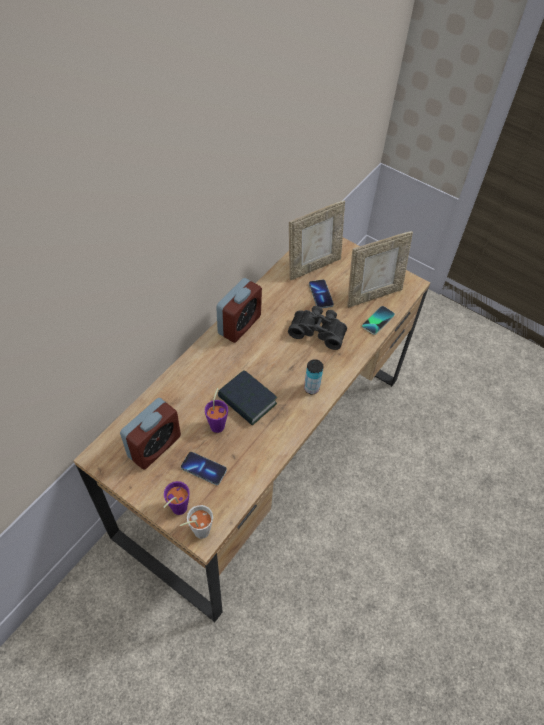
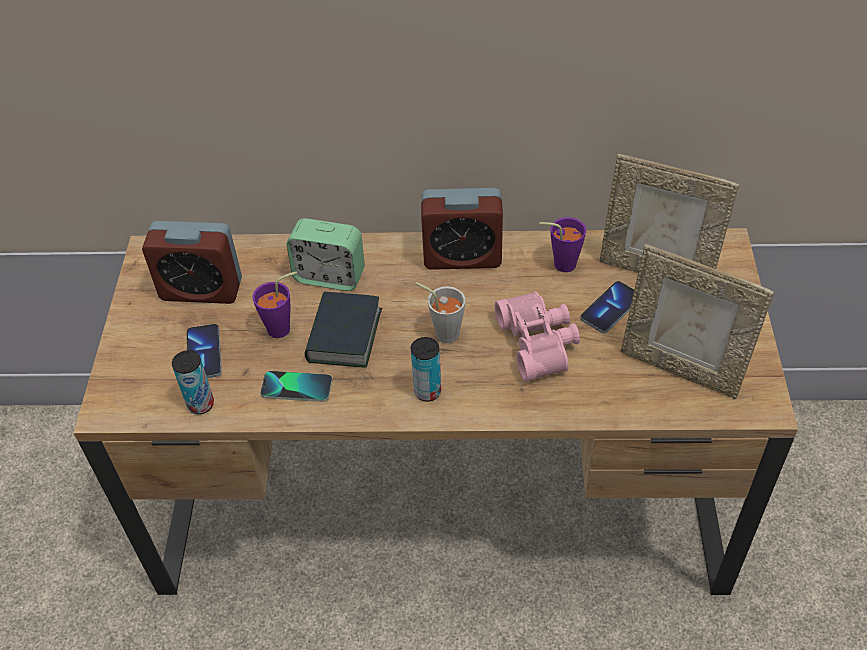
camera: 60 degrees right, 5 degrees down
(176, 510) = (127, 362): purple cup -> purple cup (559, 264)
(198, 532) = (109, 400): grey cup -> grey cup (442, 332)
(200, 384) = (329, 276): none -> alarm clock
(238, 488) = (201, 404): none -> can
(318, 330) = (540, 342): black binoculars -> pink binoculars
(378, 321) = (635, 402): phone -> phone (296, 387)

